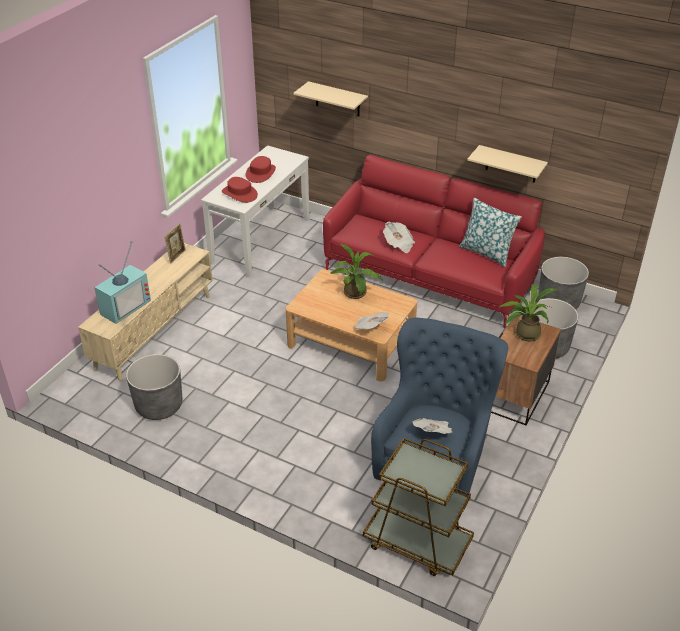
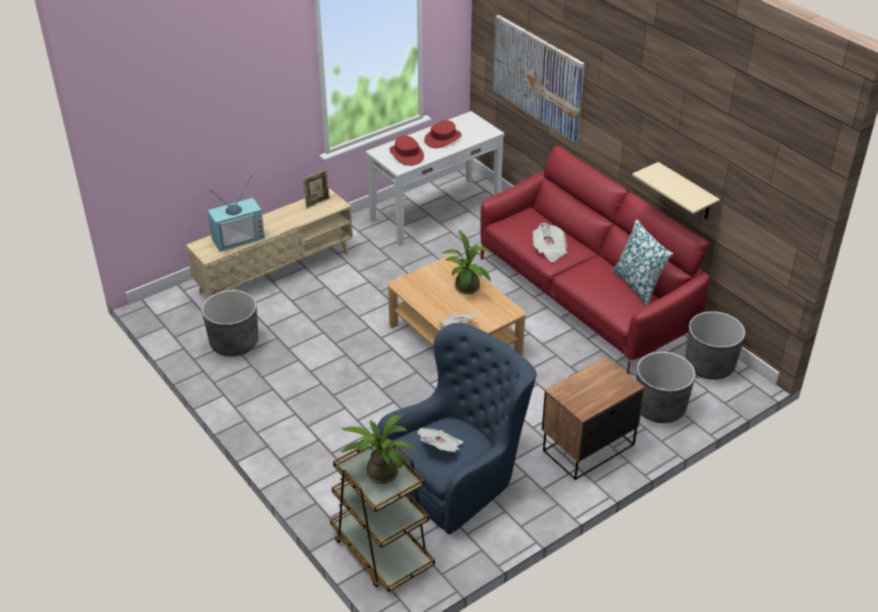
camera: 25 degrees right, 0 degrees up
(337, 99) = (537, 77): beige shelf -> picture
(524, 334) = (600, 379): potted plant -> potted plant (379, 471)

